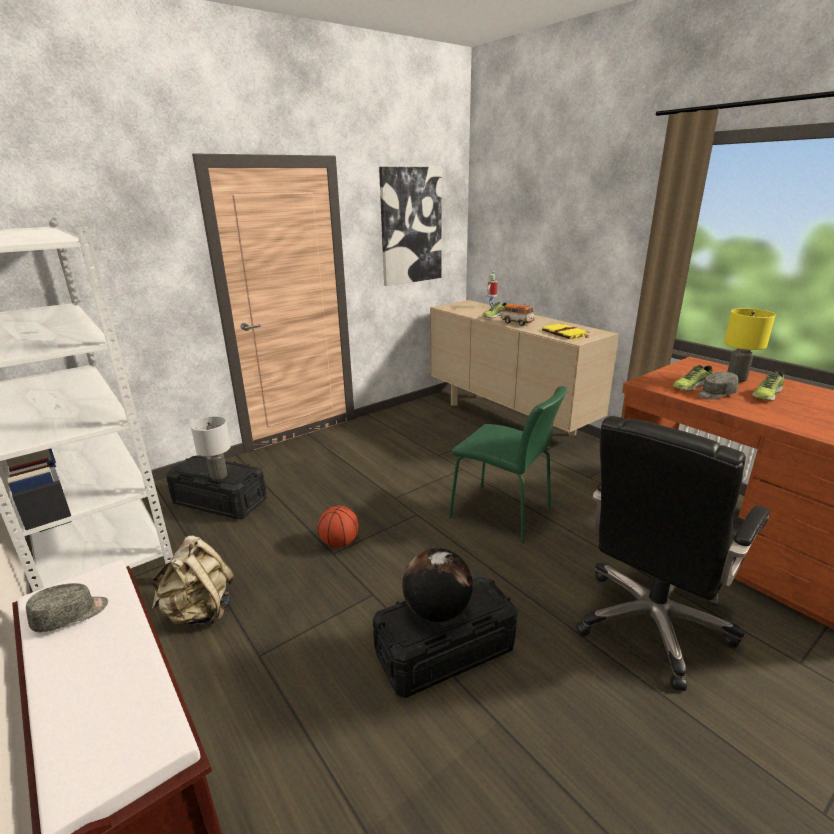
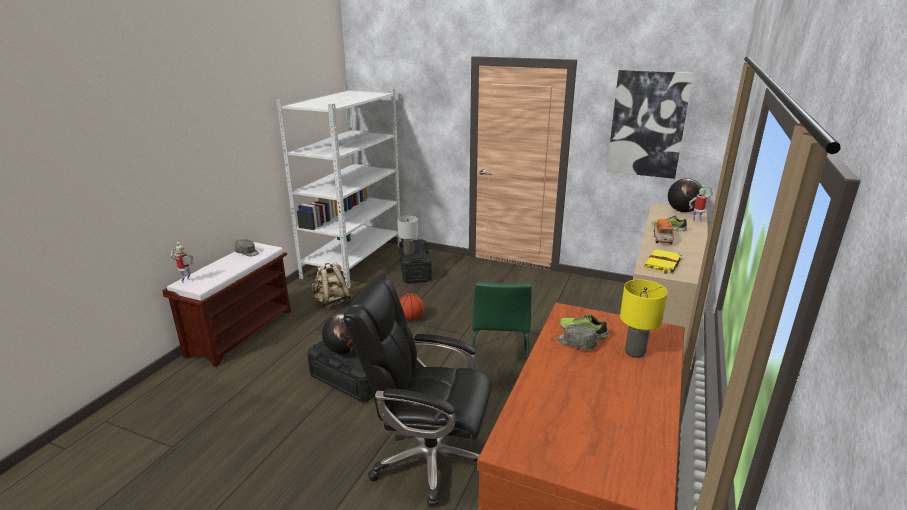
camera: 60 degrees right, 0 degrees up
(77, 771) = (186, 281): none -> toy robot
(463, 305) = (682, 211): none -> globe
(766, 394) = (607, 369): shoe -> none

